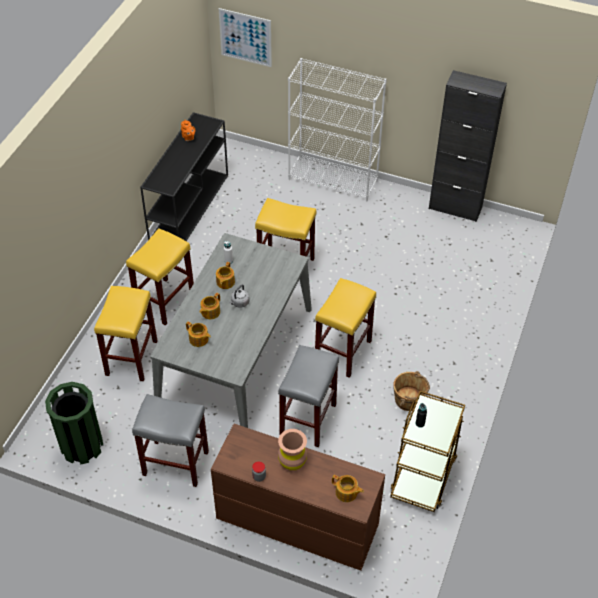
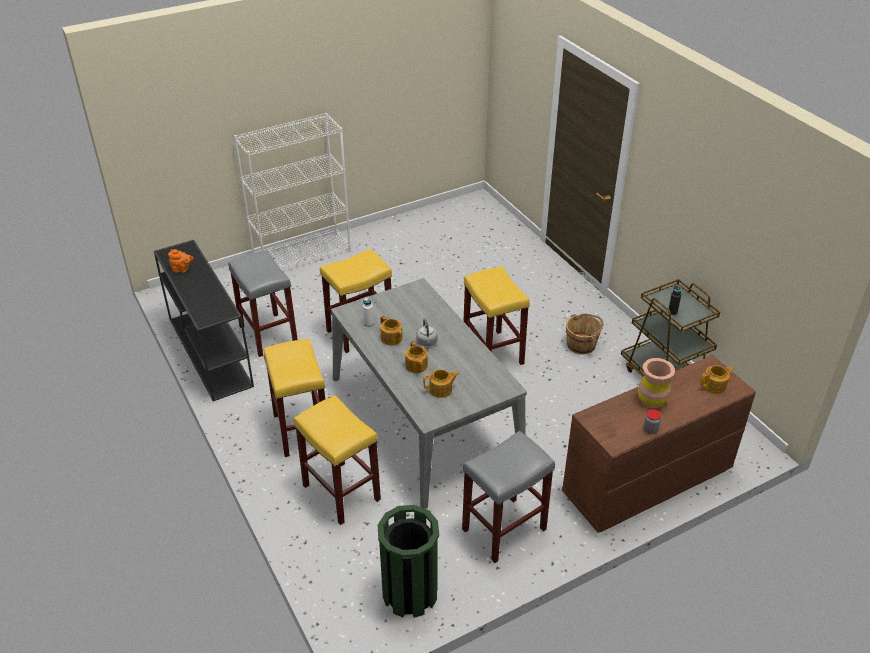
camera: 50 degrees left, 10 degrees down
(245, 37) = (164, 144): picture -> none
(308, 420) = (543, 413): grey stool -> grey stool (269, 335)
(455, 208) = (418, 215): black cabinet -> none

